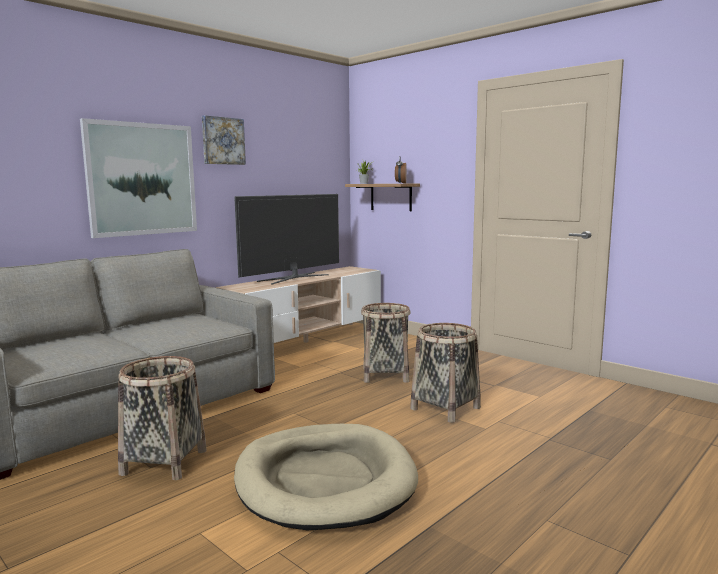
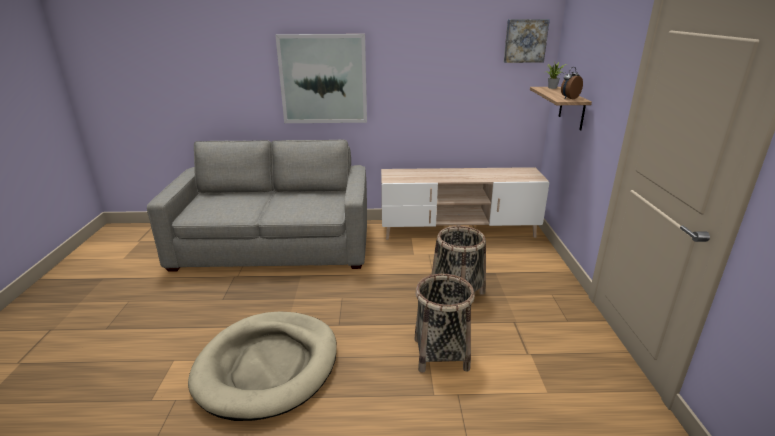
camera: 45 degrees right, 15 degrees up
(164, 462) = (232, 299): basket -> none
(222, 141) = (398, 44): picture -> picture (525, 40)
(293, 278) = (452, 173): television -> none

